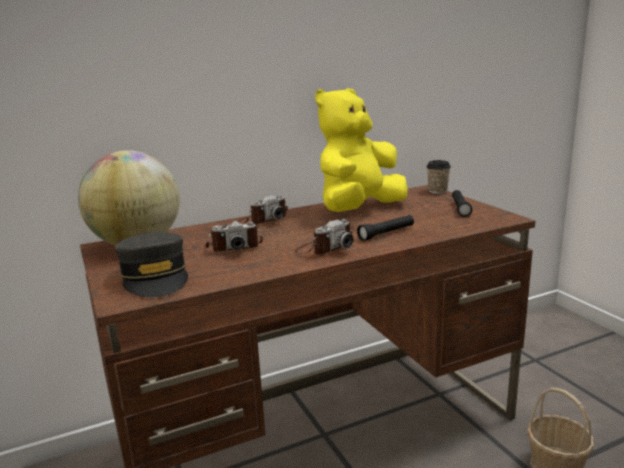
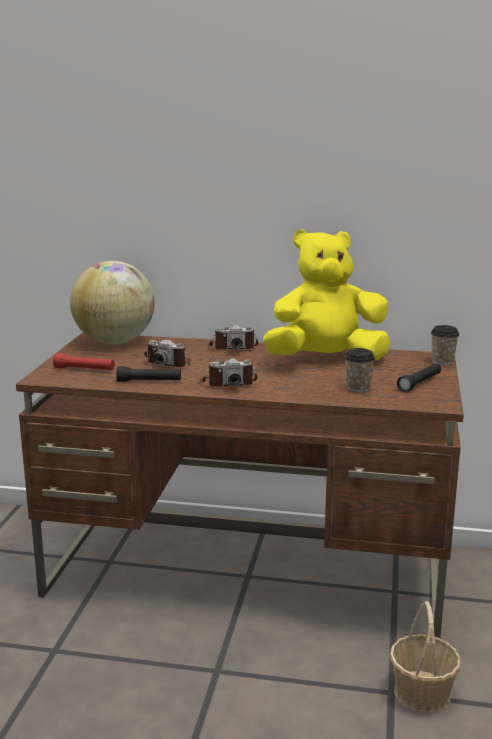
camera: 35 degrees right, 0 degrees up
(155, 277) = (84, 369): grey cap -> red flashlight
(386, 233) = (300, 386): black flashlight -> black flashlight (149, 381)
(430, 223) = (358, 388): none -> cup

